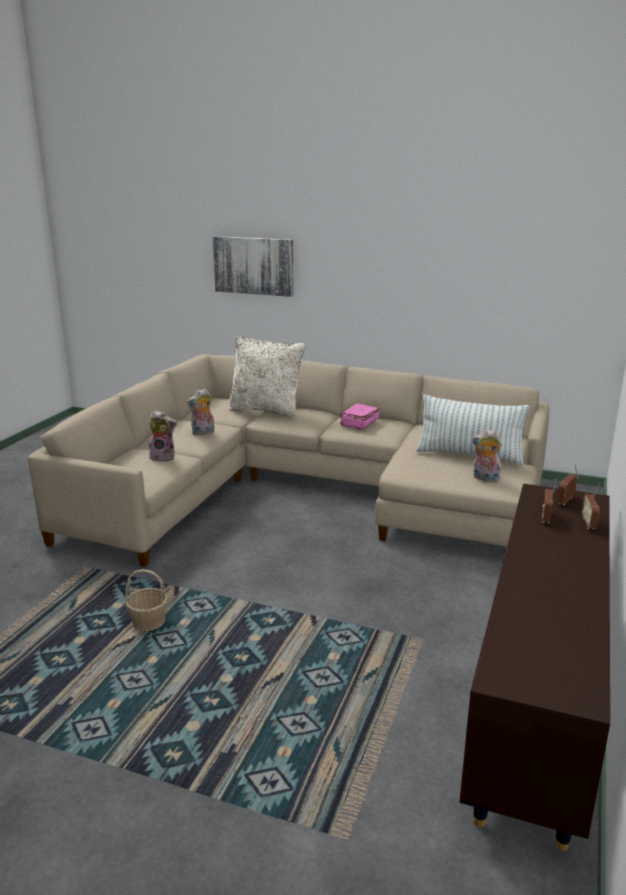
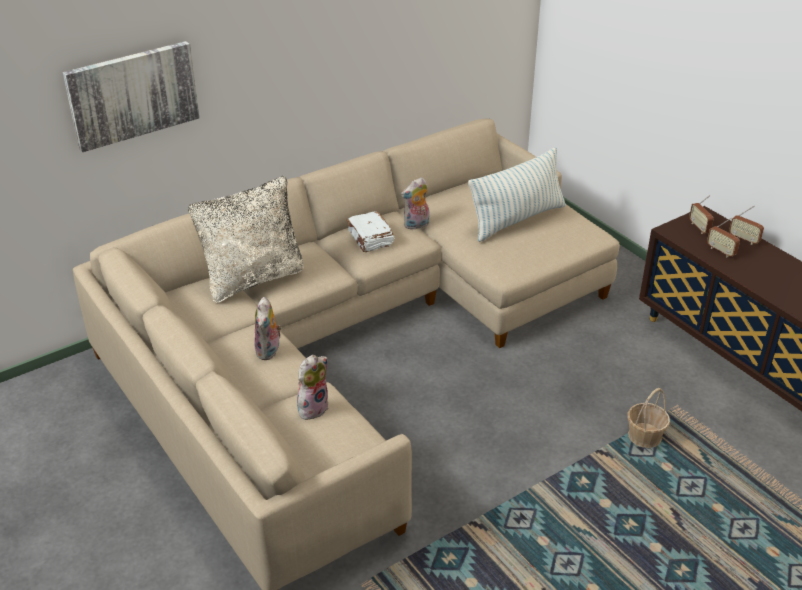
camera: 55 degrees left, 15 degrees up
(148, 621) = (521, 568): basket -> basket (644, 436)
(359, 423) = (370, 239): pink book -> white book
(485, 479) = (565, 237): plush toy -> plush toy (416, 225)

